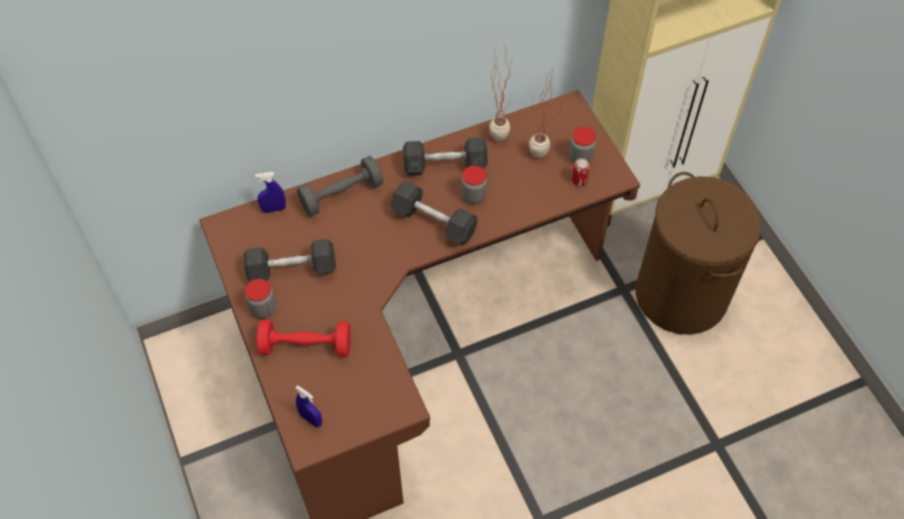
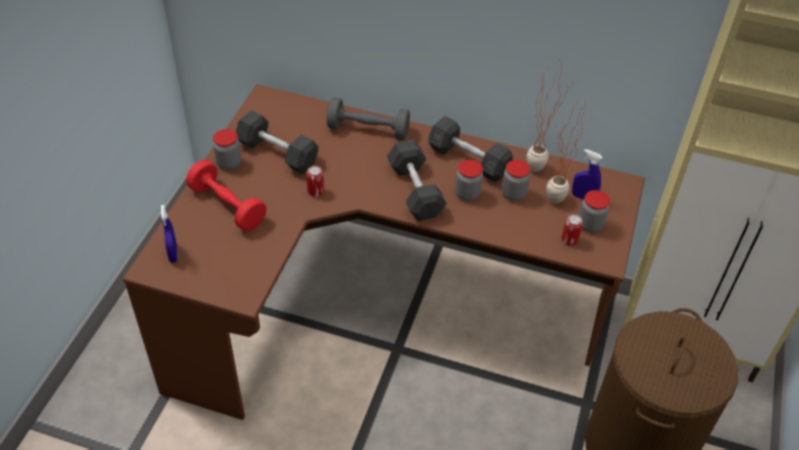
camera: 40 degrees right, 10 degrees down
(274, 209) = (311, 109): blue spray bottle -> blue spray bottle (583, 197)
(360, 280) = (315, 192): none -> can
(505, 171) = (513, 194): none -> jar

